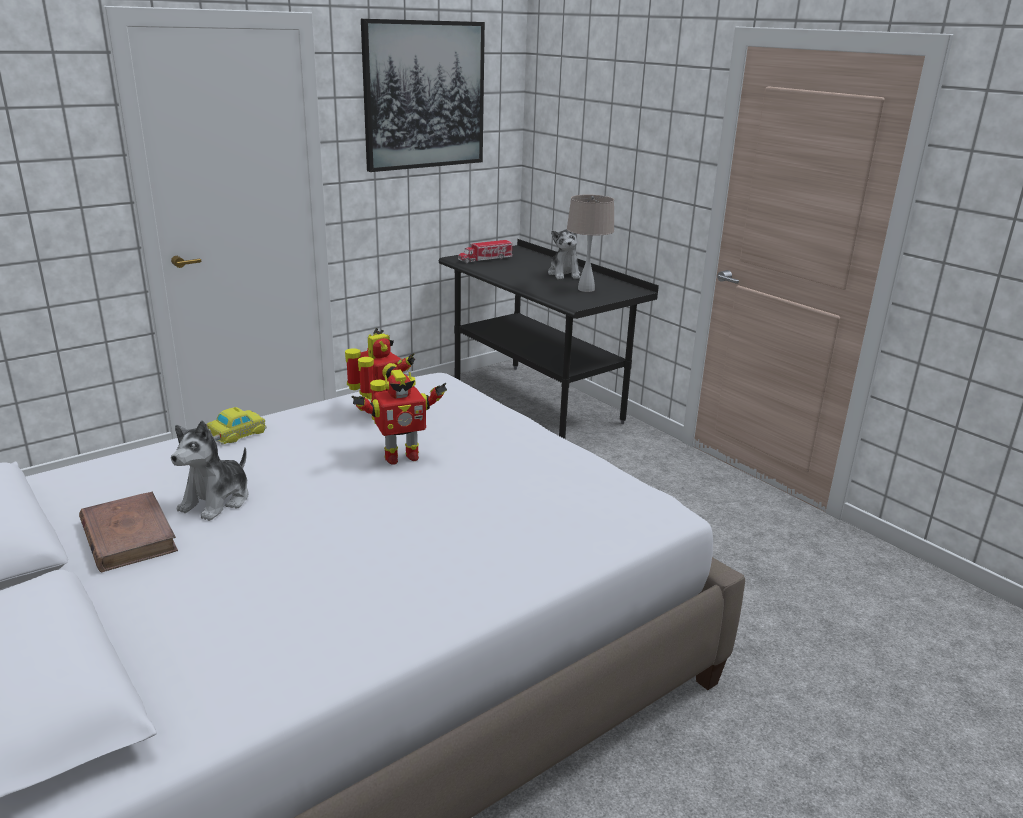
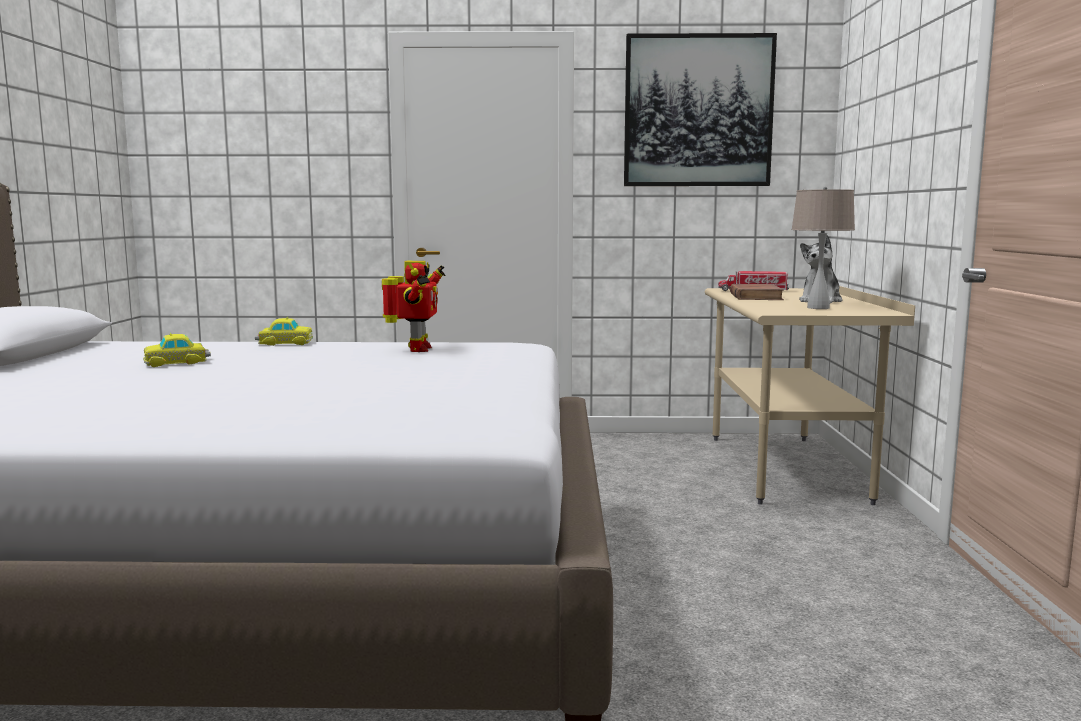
camera: 40 degrees right, 15 degrees down
(128, 536) = (85, 364): brown book -> brown book (755, 296)
(217, 501) = (177, 362): plush toy -> toy car
(400, 456) = (359, 367): toy robot -> none
(537, 403) = (785, 468): black desk -> beige desk

